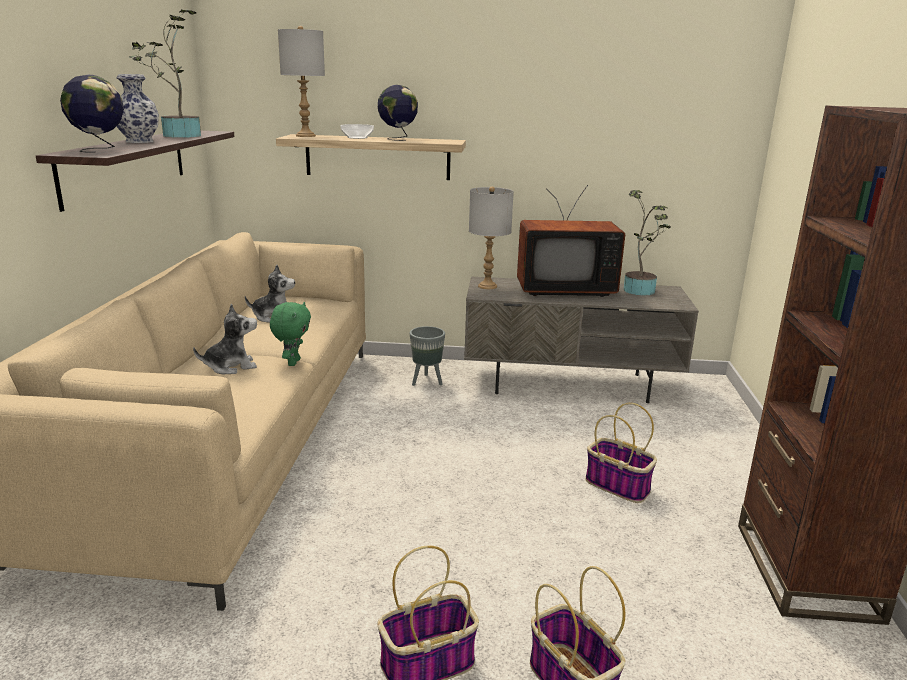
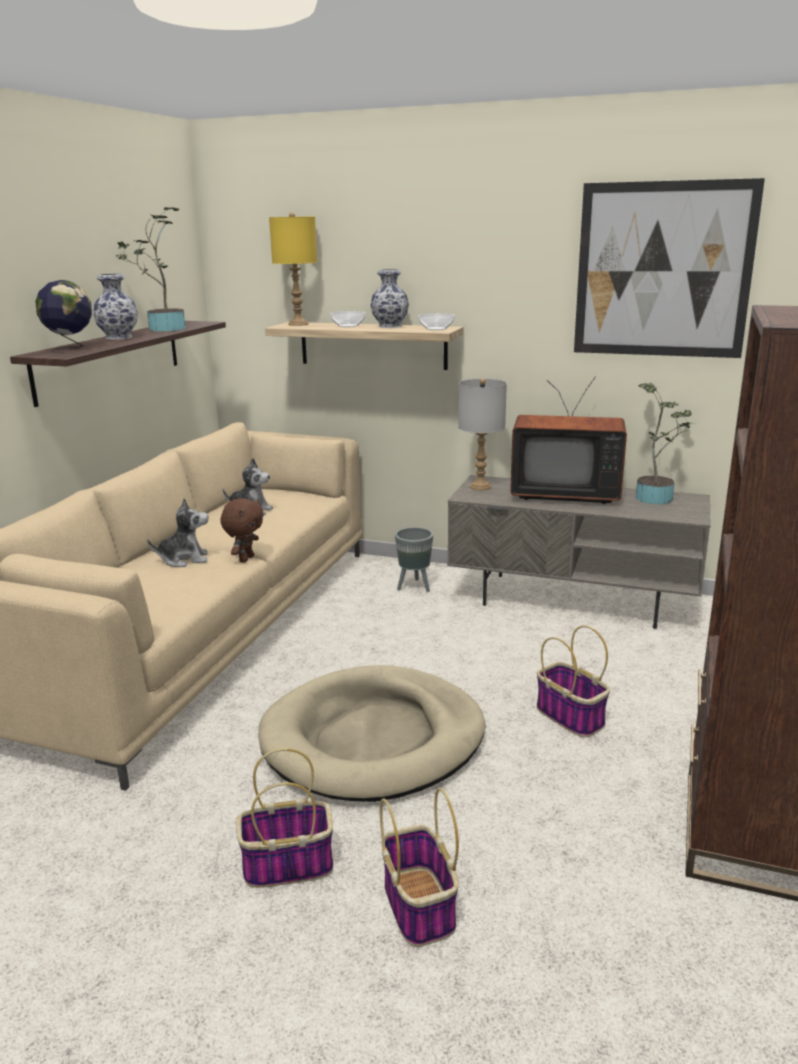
camera: 15 degrees right, 0 degrees up
(293, 362) = (245, 559): green plush toy -> brown plush toy
(306, 136) = (298, 324): grey table lamp -> yellow table lamp
(397, 139) = (389, 326): globe -> vase
(445, 141) = (436, 329): none -> bowl
(454, 526) = (373, 739): none -> beige dog bed
(644, 92) = (662, 270): none -> picture

